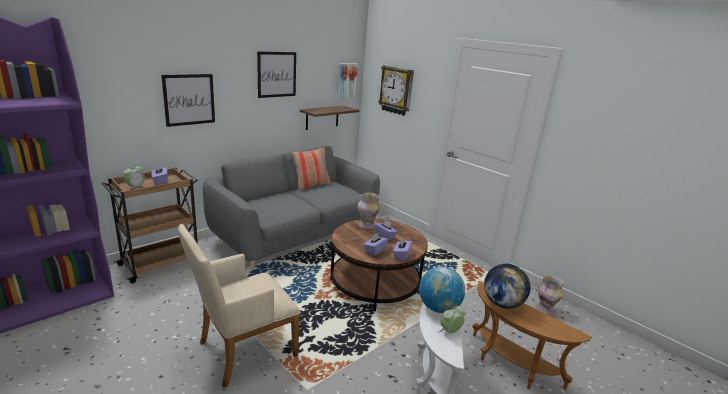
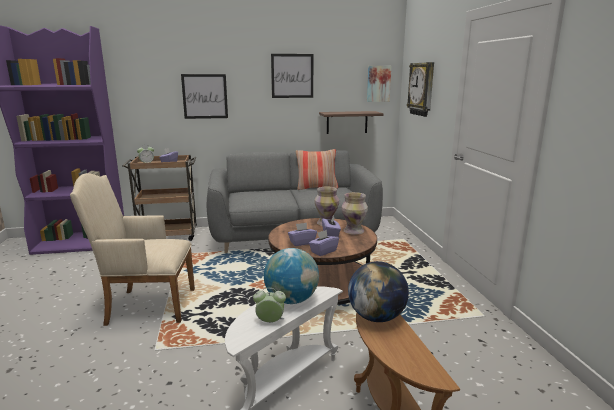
camera: 35 degrees right, 5 degrees down
(545, 309) = (522, 373): vase -> vase (354, 231)

